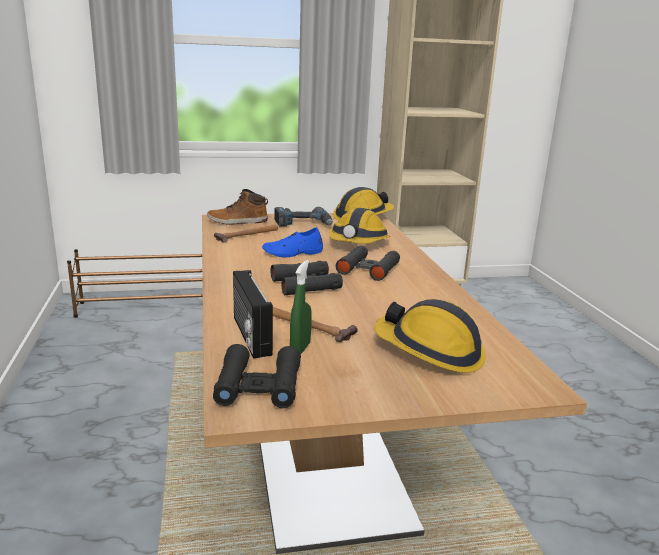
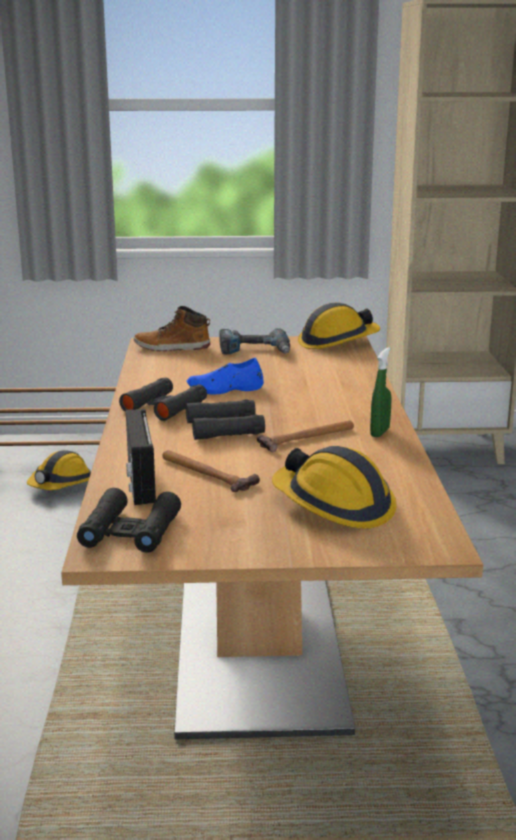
camera: 10 degrees right, 0 degrees up
(247, 235) = (178, 365): hammer -> hammer (307, 438)
(300, 349) = (188, 497): green spray bottle -> green spray bottle (380, 432)
(358, 243) = (313, 378): hard hat -> hard hat (61, 485)
(368, 269) = (310, 411): black binoculars -> black binoculars (164, 406)

